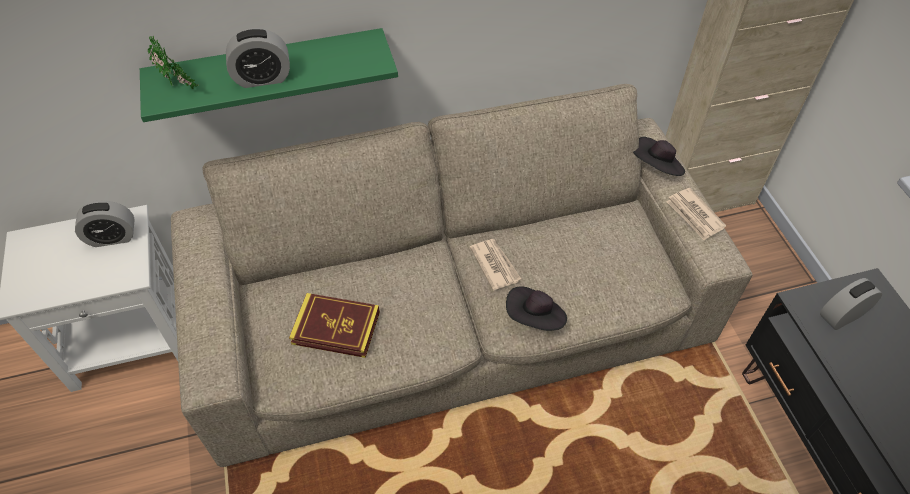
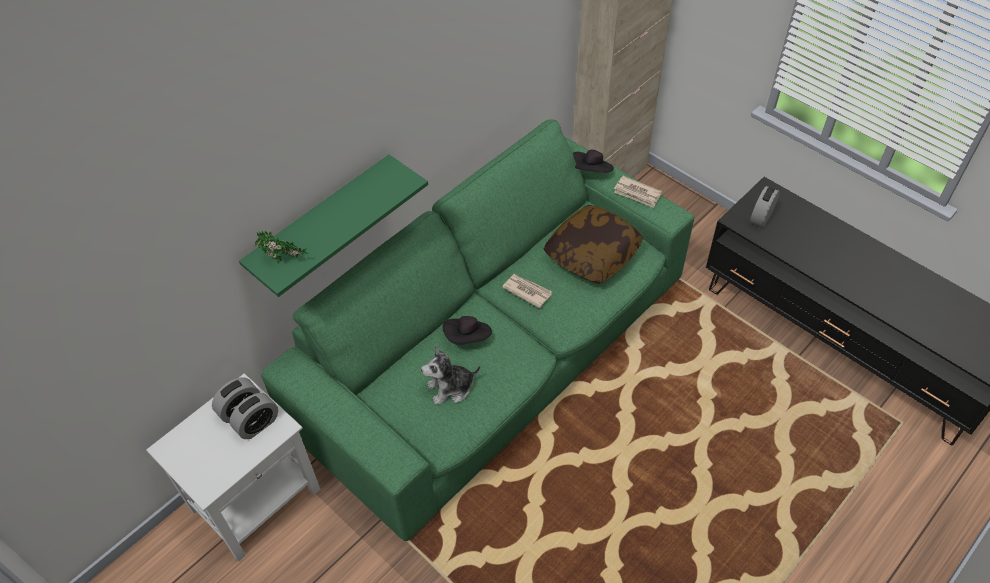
camera: 30 degrees left, 0 degrees up
(262, 78) = (339, 227): alarm clock -> alarm clock (258, 425)
(336, 328) = (451, 388): book -> plush toy
(454, 318) = (495, 352): beige sofa -> green sofa
(535, 318) = (579, 313): black hat -> black hat (468, 337)
(599, 260) = (592, 254): none -> pillow

